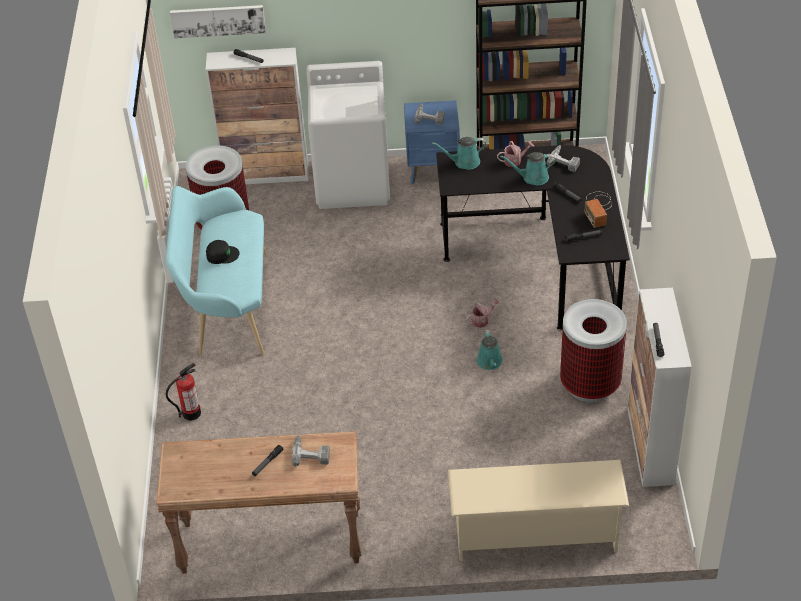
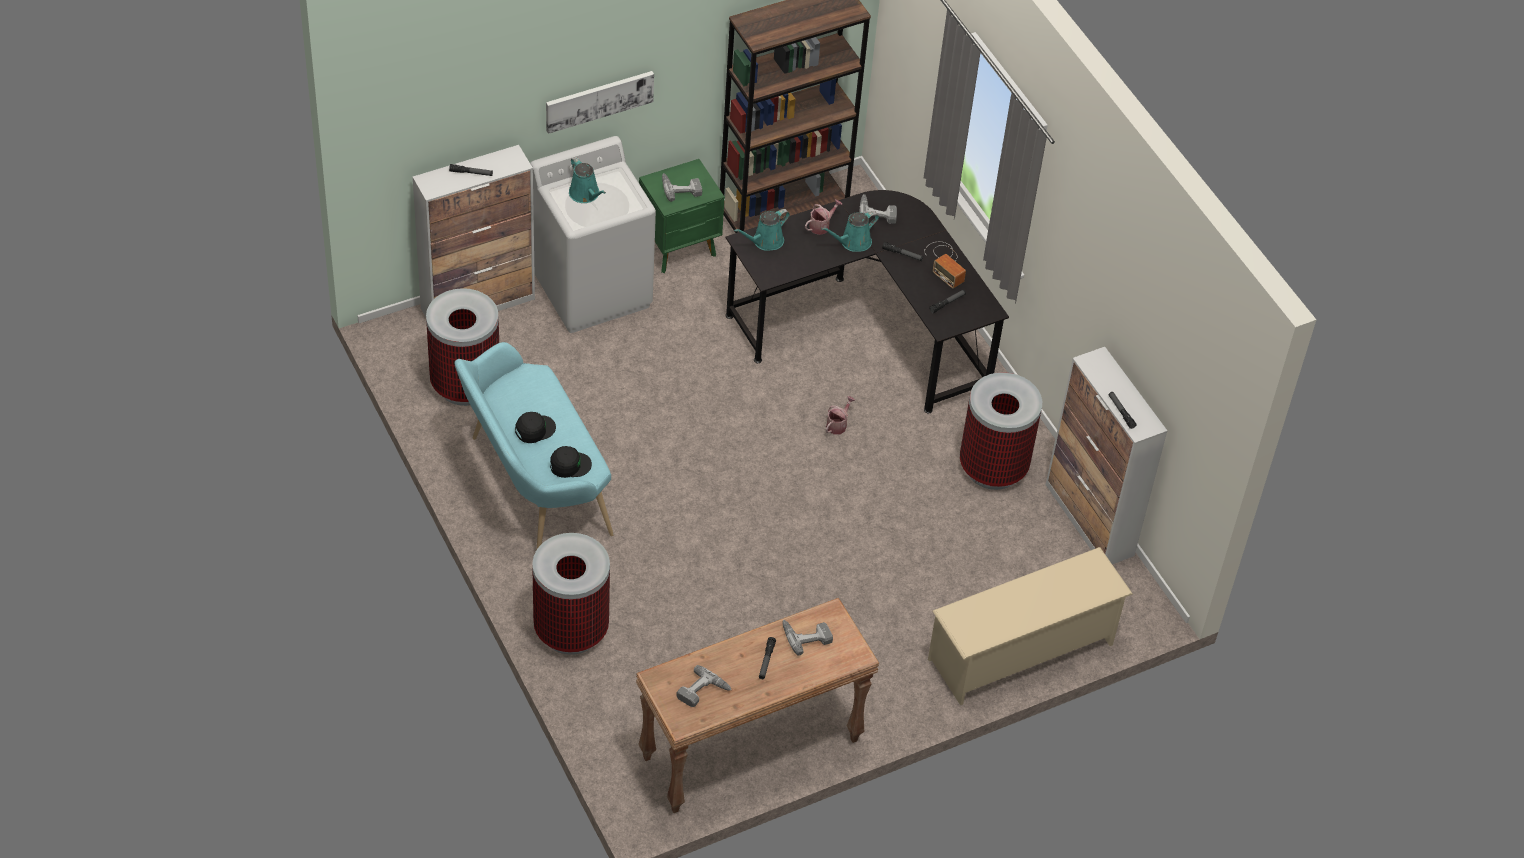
camera: 30 degrees left, 5 degrees up
(191, 413) = (571, 629): fire extinguisher -> trash can
(202, 473) = (703, 693): none -> power drill
(218, 20) = (427, 135): picture -> picture (599, 100)
(231, 285) = (569, 465): none -> black cap
(434, 170) = (679, 247): blue nightstand -> green nightstand
(490, 362) = (873, 473): turquoise watering can -> turquoise watering can (585, 194)

